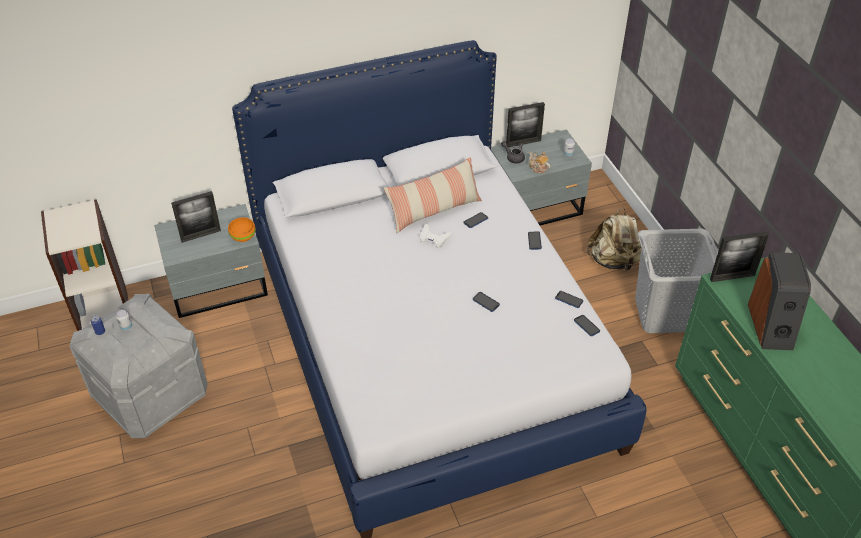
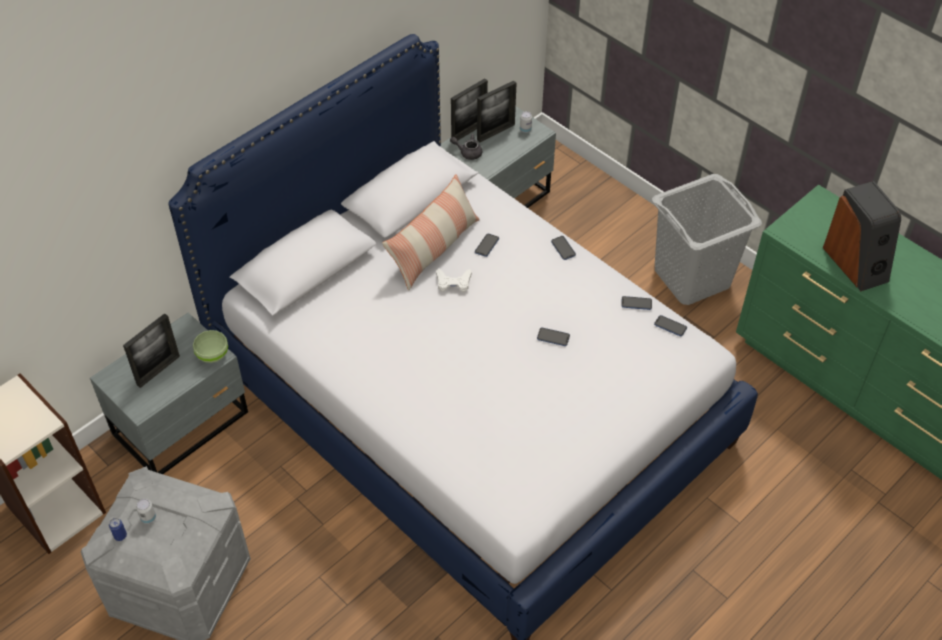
camera: 25 degrees left, 5 degrees up
(243, 237) = (212, 355): orange bowl -> green bowl
(538, 168) = (502, 157): teapot -> none
(613, 261) = (610, 235): beige backpack -> none
(732, 277) = (793, 223): picture frame -> picture frame (495, 132)

